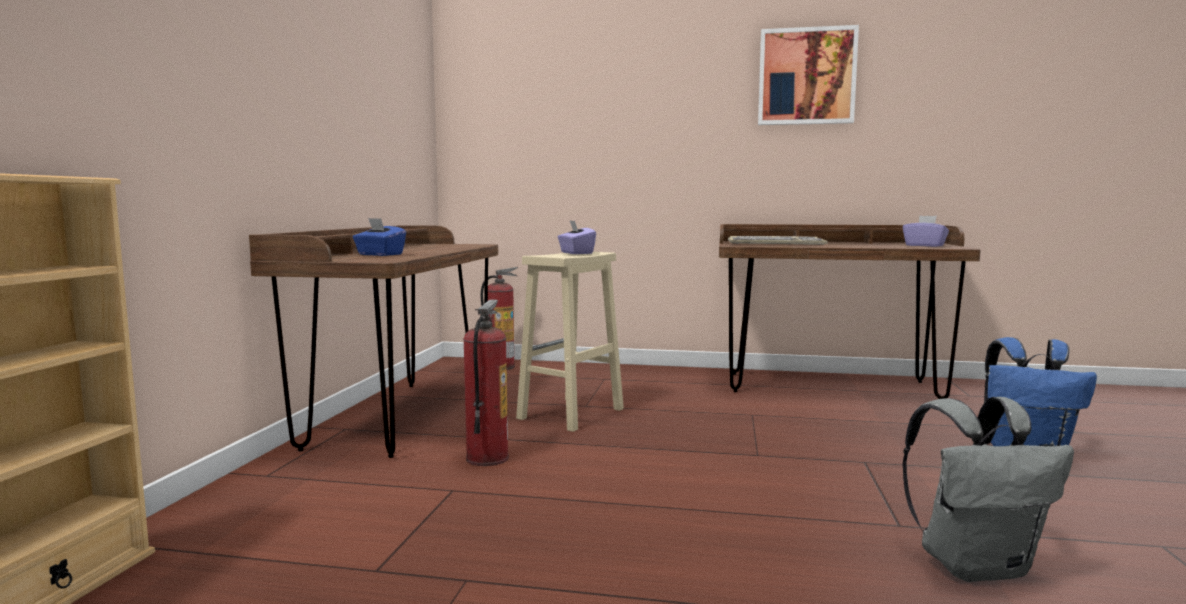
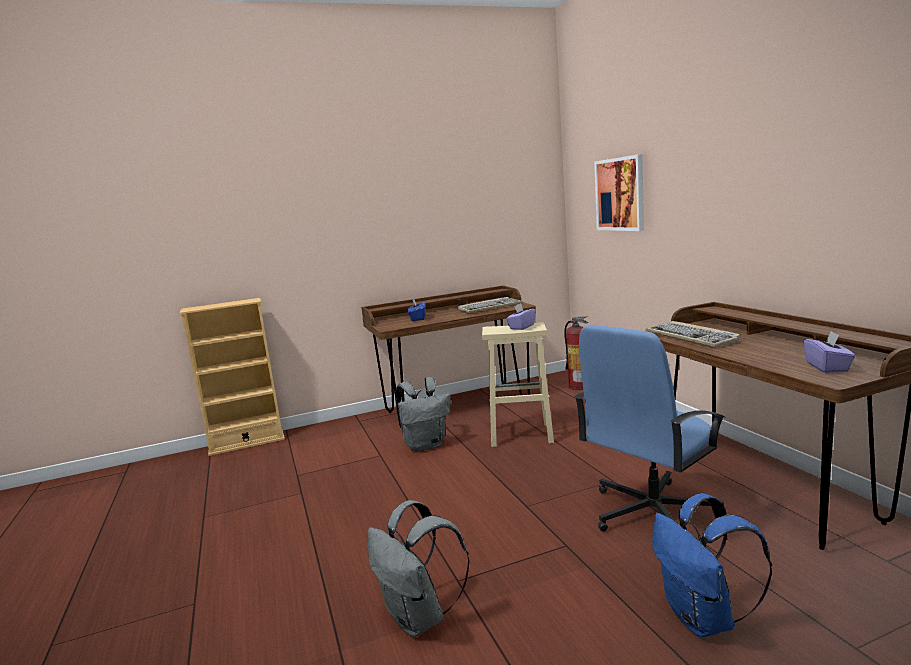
camera: 60 degrees right, 5 degrees up
(440, 246) = (489, 307): none -> keyboard
(487, 458) = (426, 445): fire extinguisher -> grey backpack
(806, 76) = (792, 151): picture -> picture (620, 194)
(835, 421) = (651, 513): none -> blue office chair

